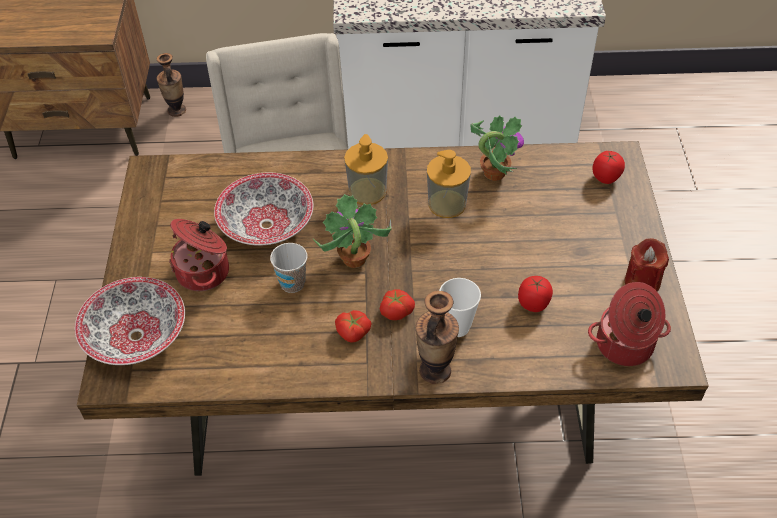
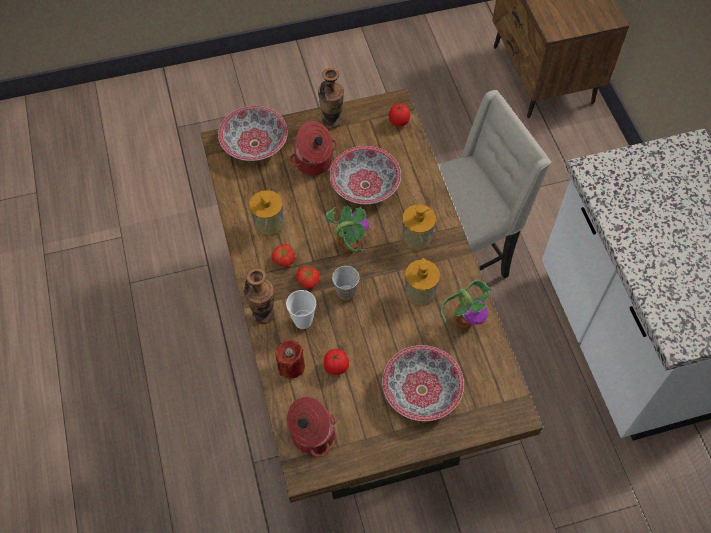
camera: 75 degrees right, 10 degrees up
(176, 110) = (587, 126): vase -> vase (331, 121)
(287, 341) = (269, 224): none -> soap dispenser
(292, 283) = (317, 214): cup -> cup (346, 292)
(579, 228) = (422, 390): none -> bowl
(606, 178) = (486, 405): tomato -> tomato (398, 122)
(642, 282) = (377, 442): red candle -> red candle (291, 366)

